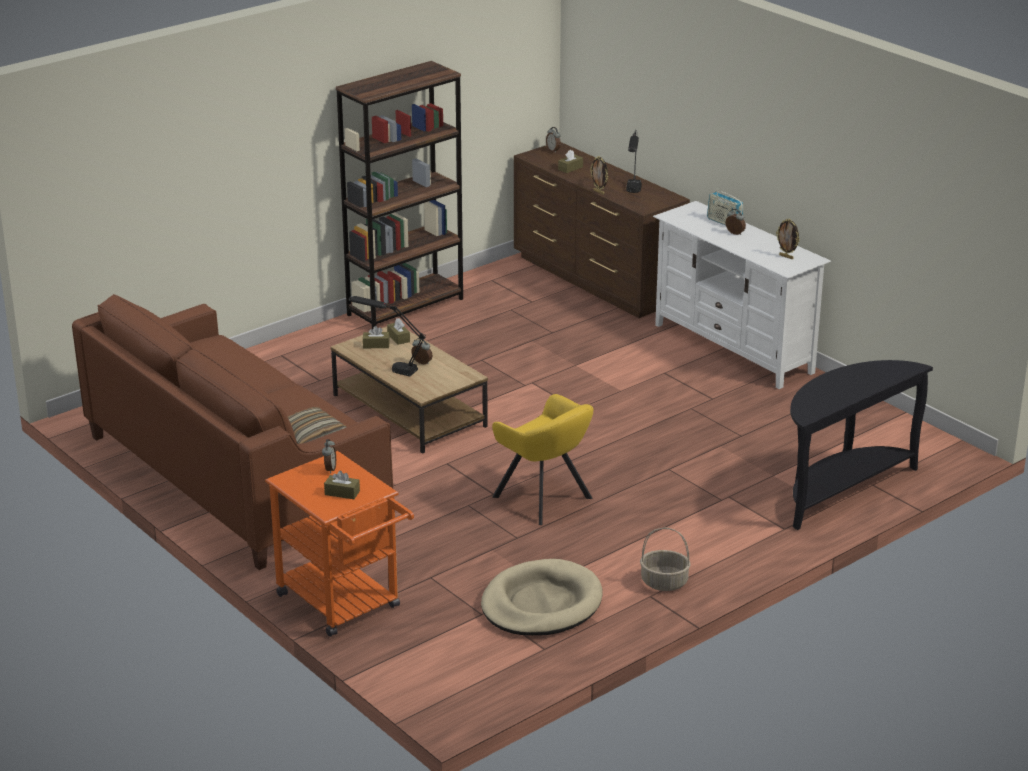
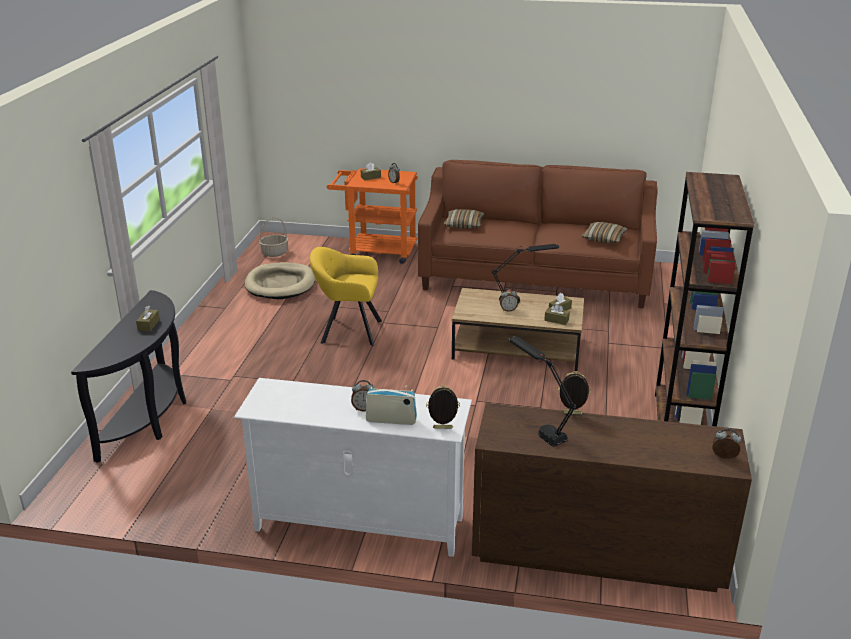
camera: 140 degrees right, 0 degrees up
(212, 353) = (604, 238): none -> pillow
(570, 168) = (657, 436): brown tissue box -> brown tissue box (148, 325)
(663, 582) = (224, 316): basket -> basket (275, 253)
(786, 257) = (282, 400): picture frame -> picture frame (442, 428)

